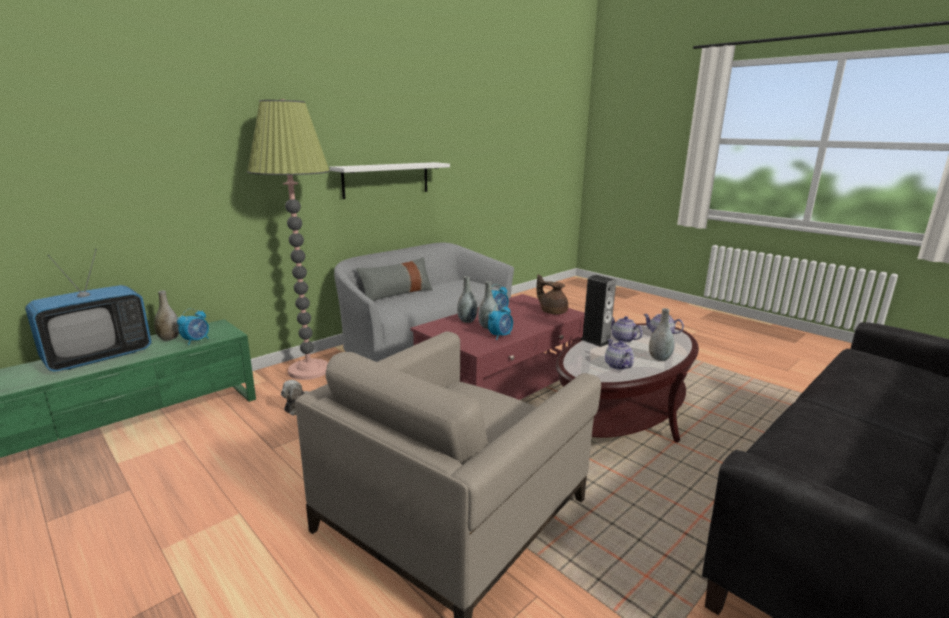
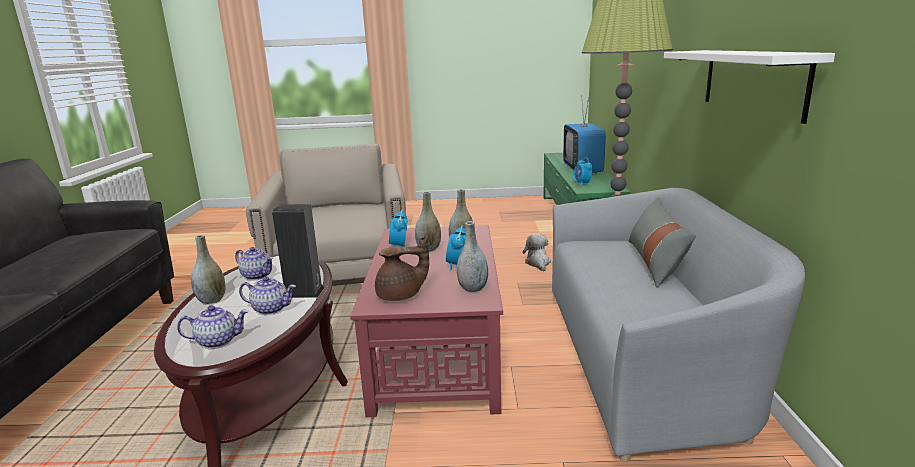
camera: 135 degrees right, 0 degrees up
(169, 338) = (598, 179): grey vase -> grey vase (473, 289)

